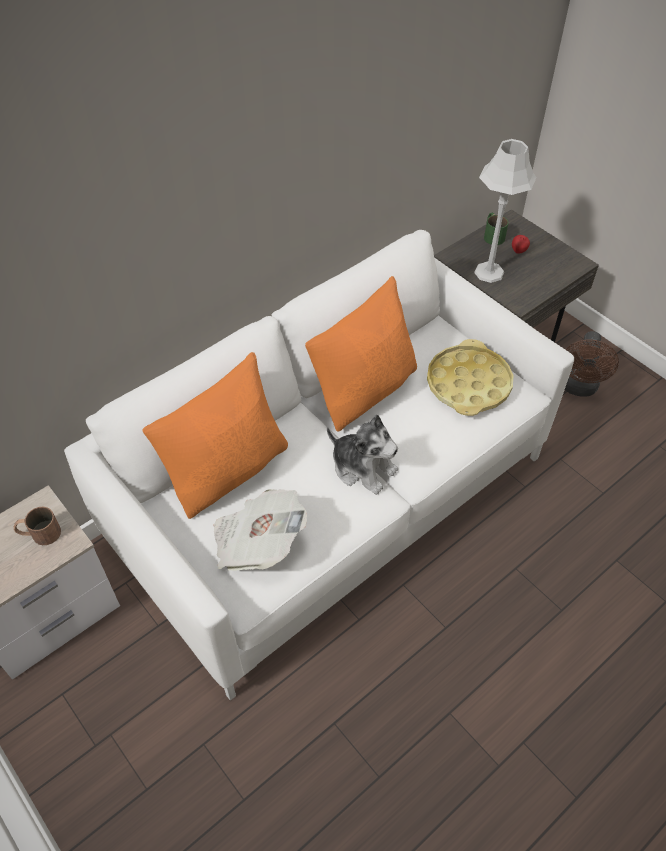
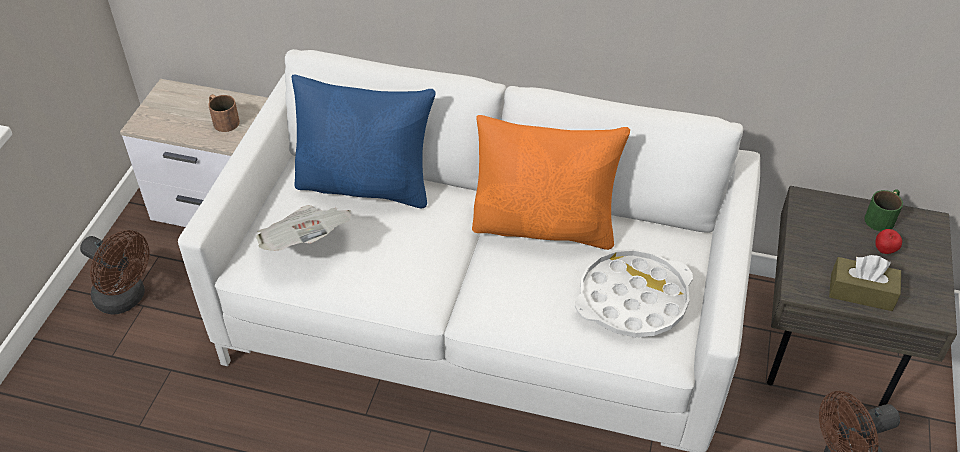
camera: 55 degrees right, 5 degrees down
(89, 746) = (126, 299): none -> brown fan
(228, 470) = (366, 185): orange pillow -> blue pillow
(363, 468) = (450, 273): plush toy -> none
(468, 384) = (632, 300): yellow tray -> white tray
(489, 272) = (818, 241): grey table lamp -> none
(542, 281) = (861, 292): none -> brown tissue box

